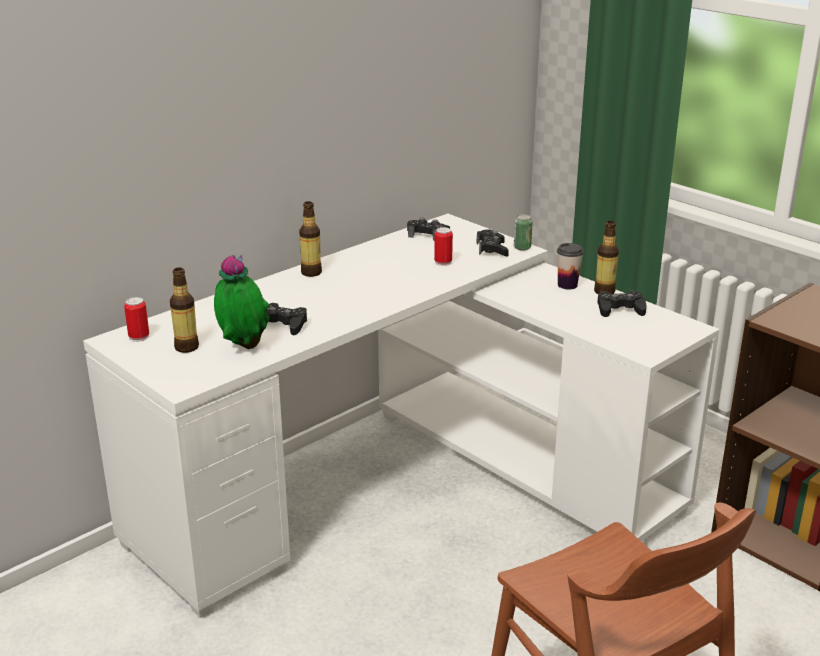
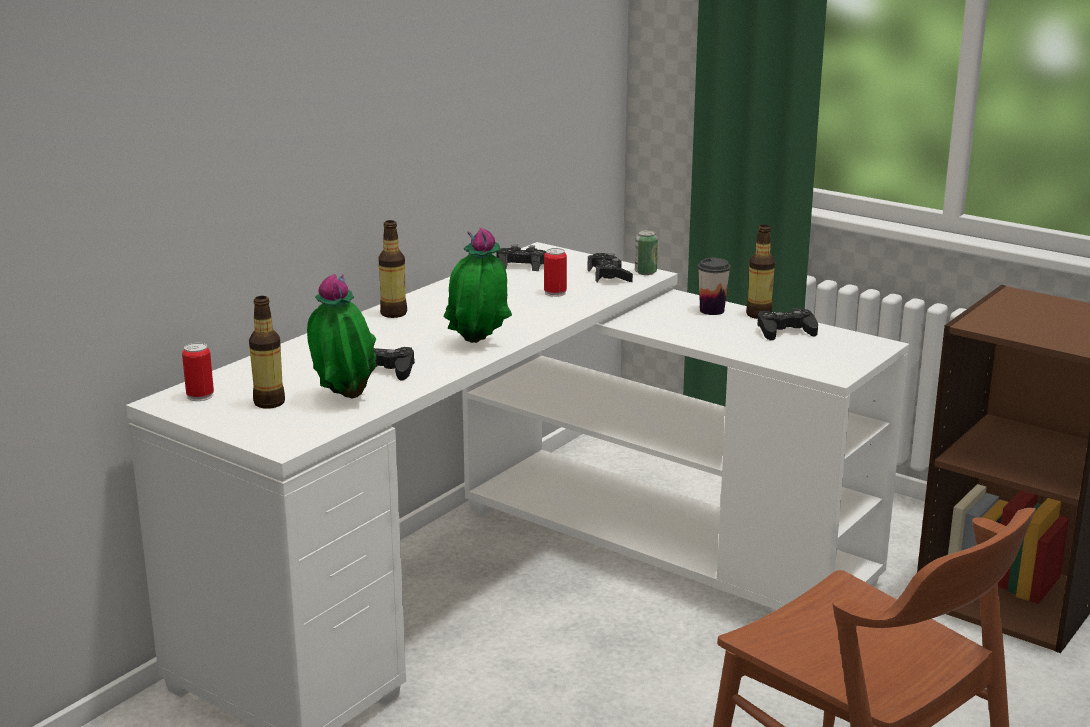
camera: 10 degrees left, 5 degrees down
(364, 306) = (478, 344): none -> potted plant

